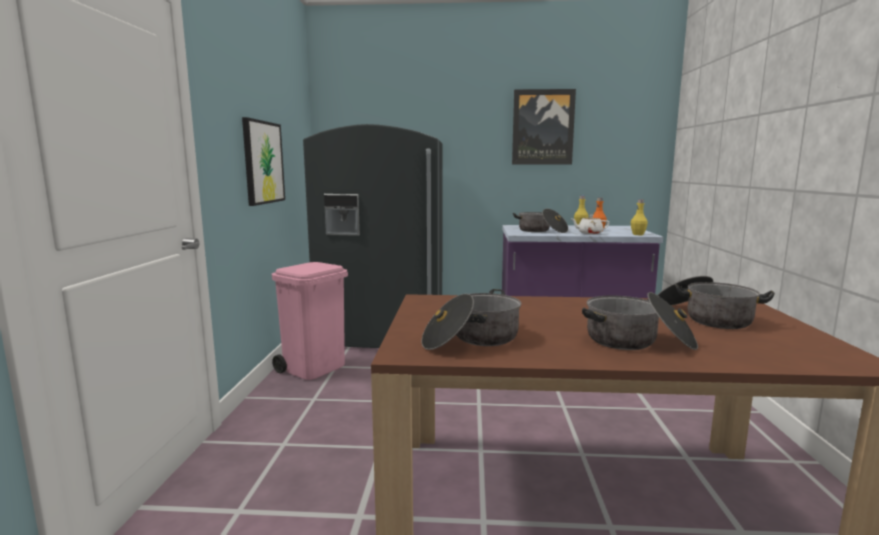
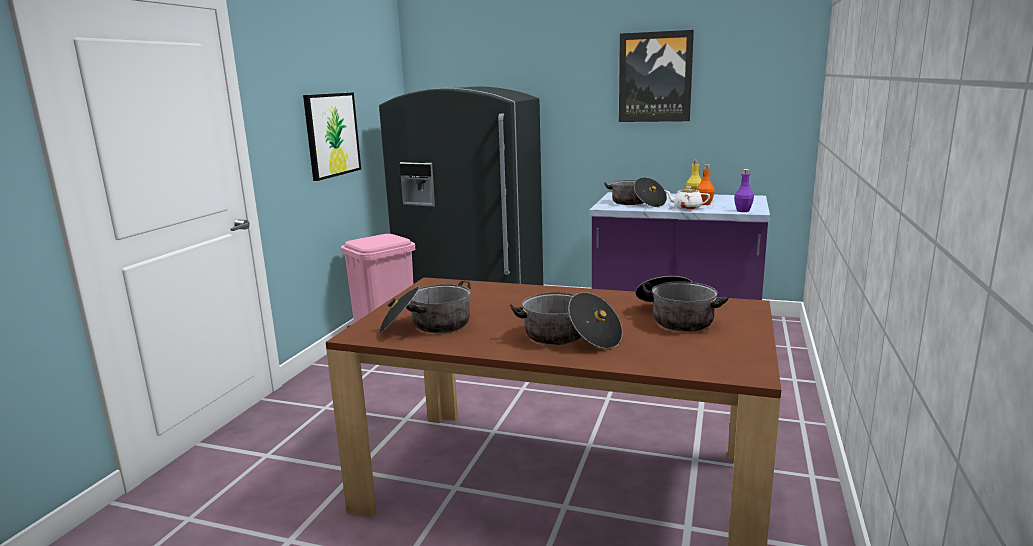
camera: 15 degrees right, 5 degrees up
(638, 234) = (743, 211): yellow bottle -> purple bottle

